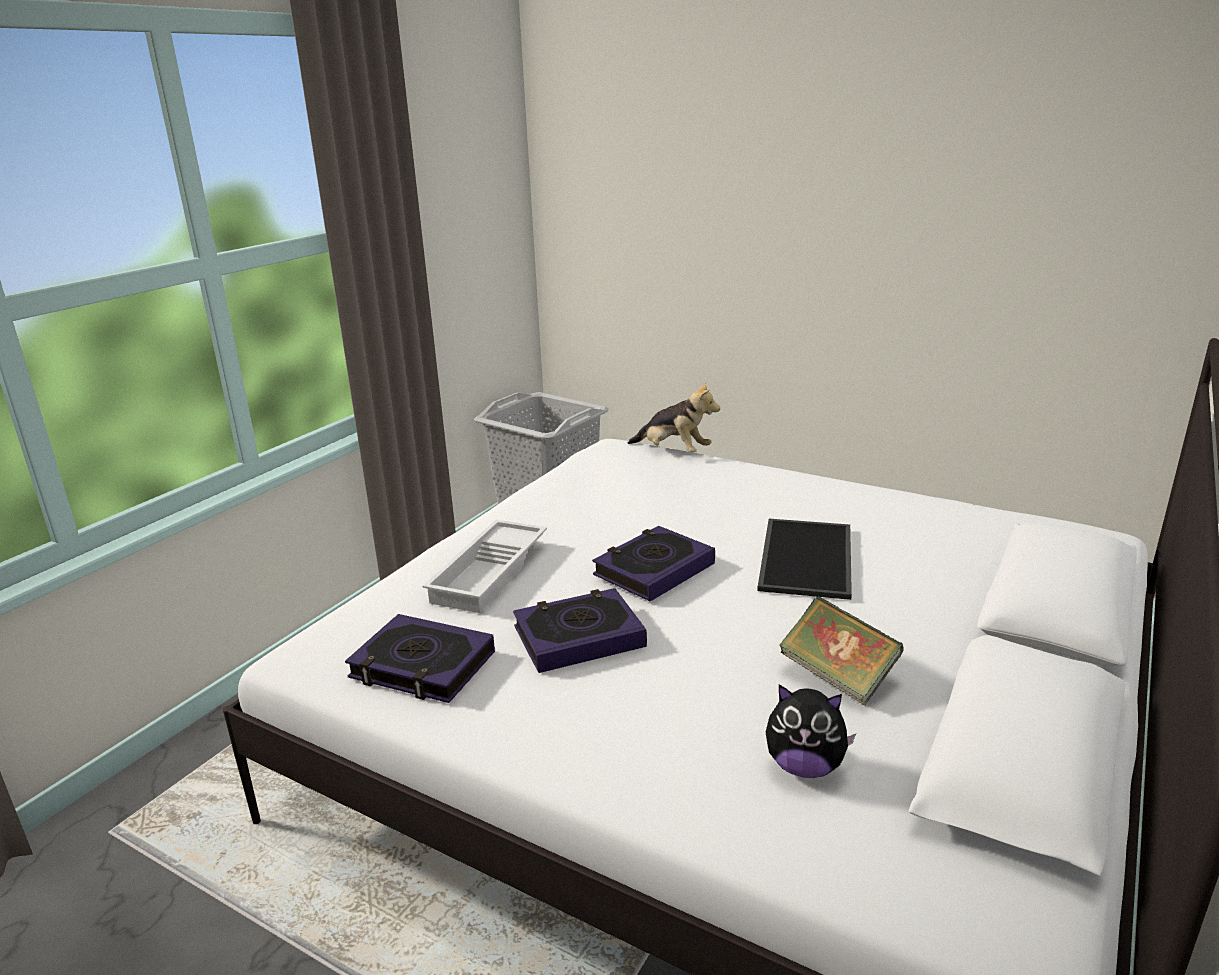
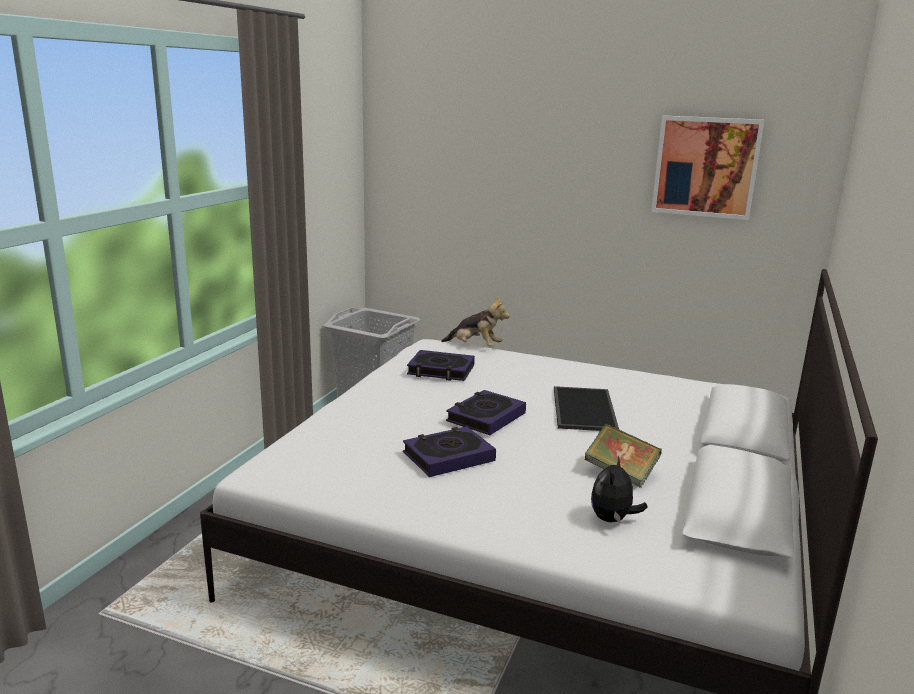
camera: 10 degrees left, 5 degrees down
(422, 666) = (348, 476): book -> book (441, 370)
(491, 573) = (374, 422): white tray -> none
(804, 766) = (613, 519): plush toy -> plush toy turned 105 degrees clockwise
(1024, 176) = (705, 167): none -> picture

